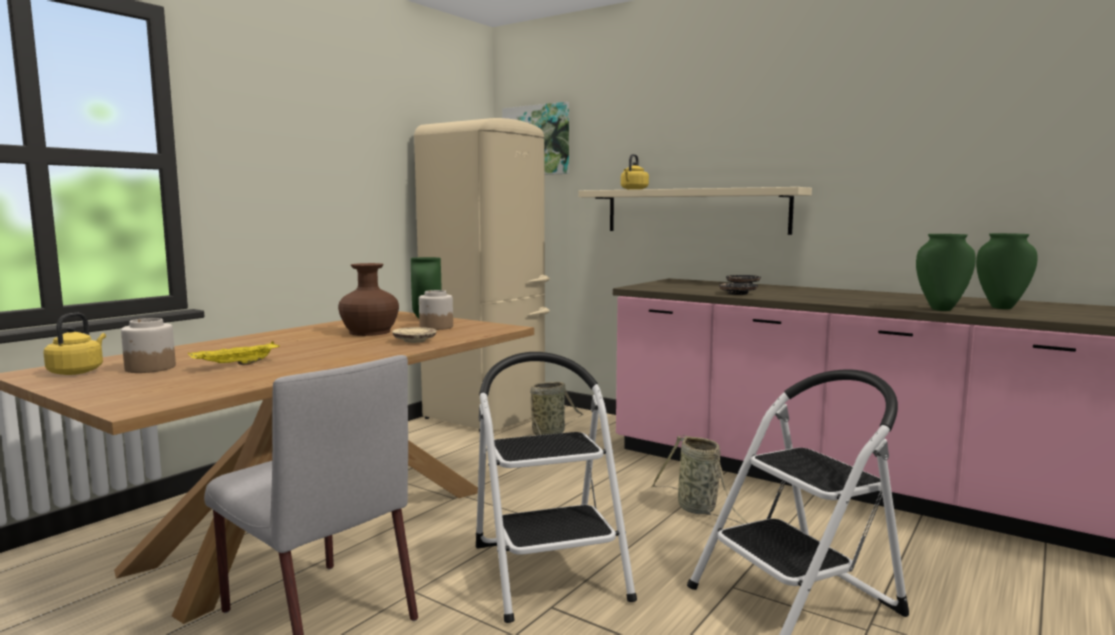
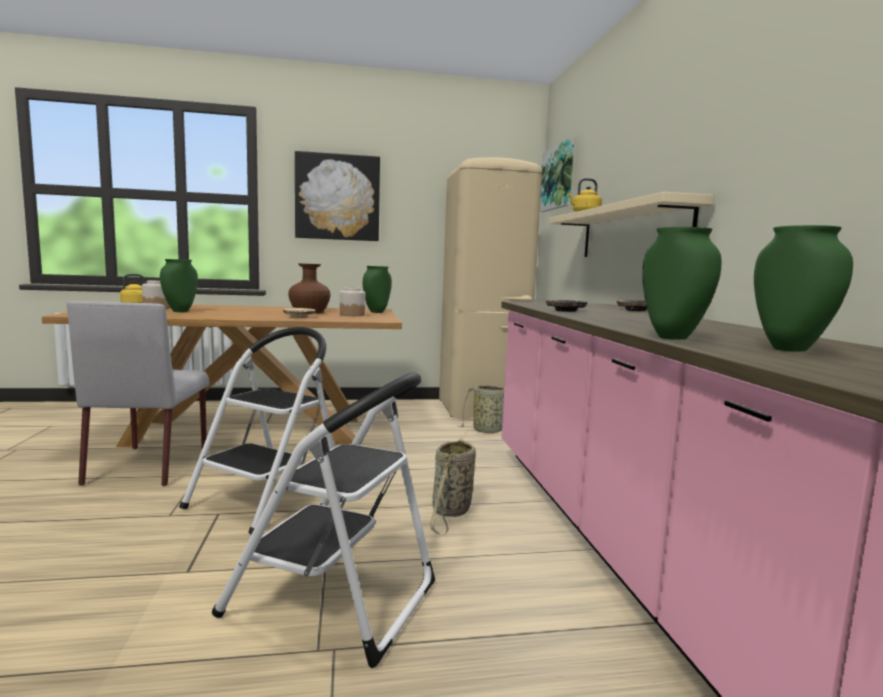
camera: 45 degrees right, 0 degrees up
(236, 365) = (180, 311): yellow tray -> green vase
(290, 157) = (337, 197): none -> picture

